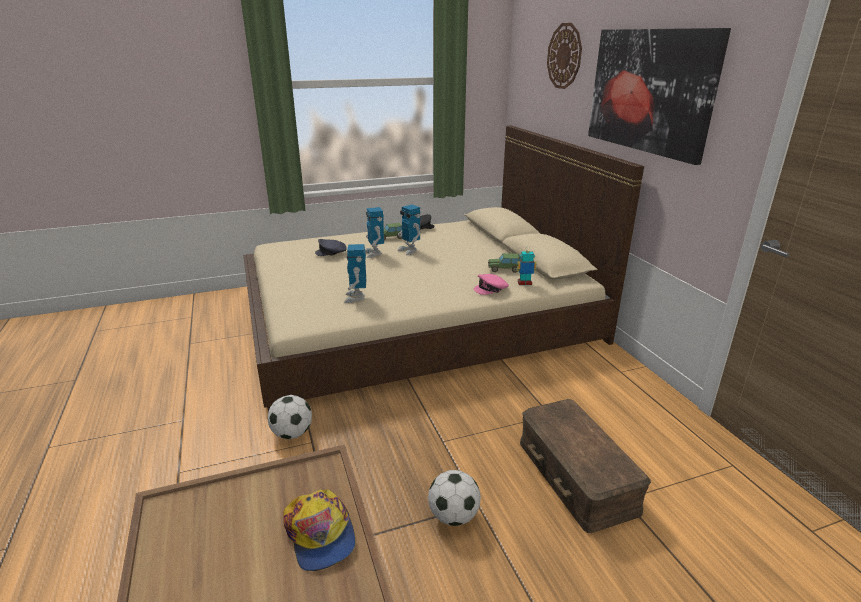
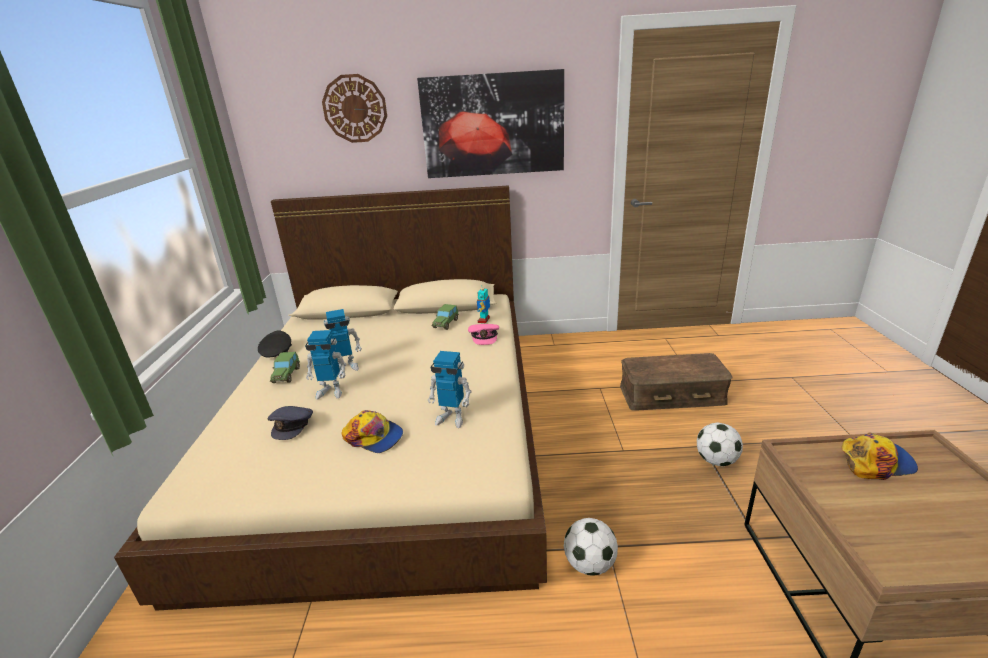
camera: 70 degrees left, 0 degrees up
(327, 278) = (374, 437): none -> cap

